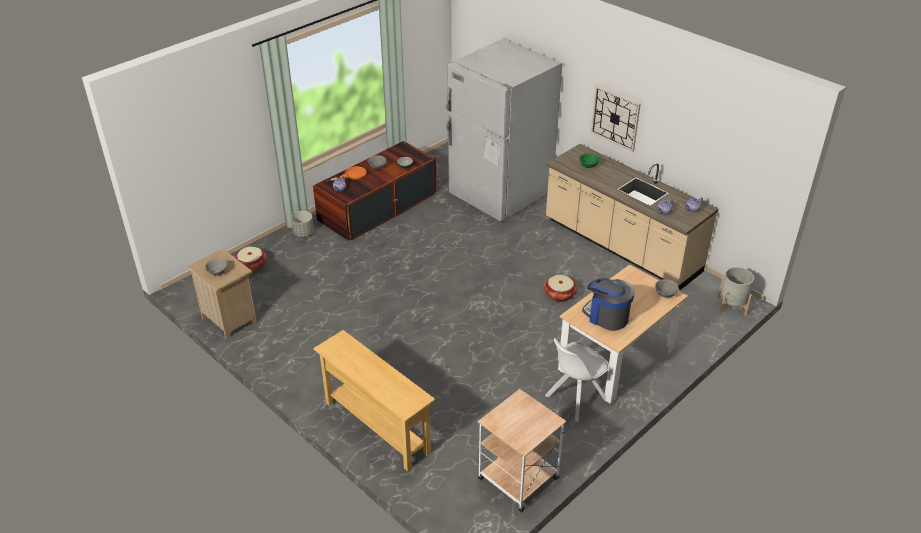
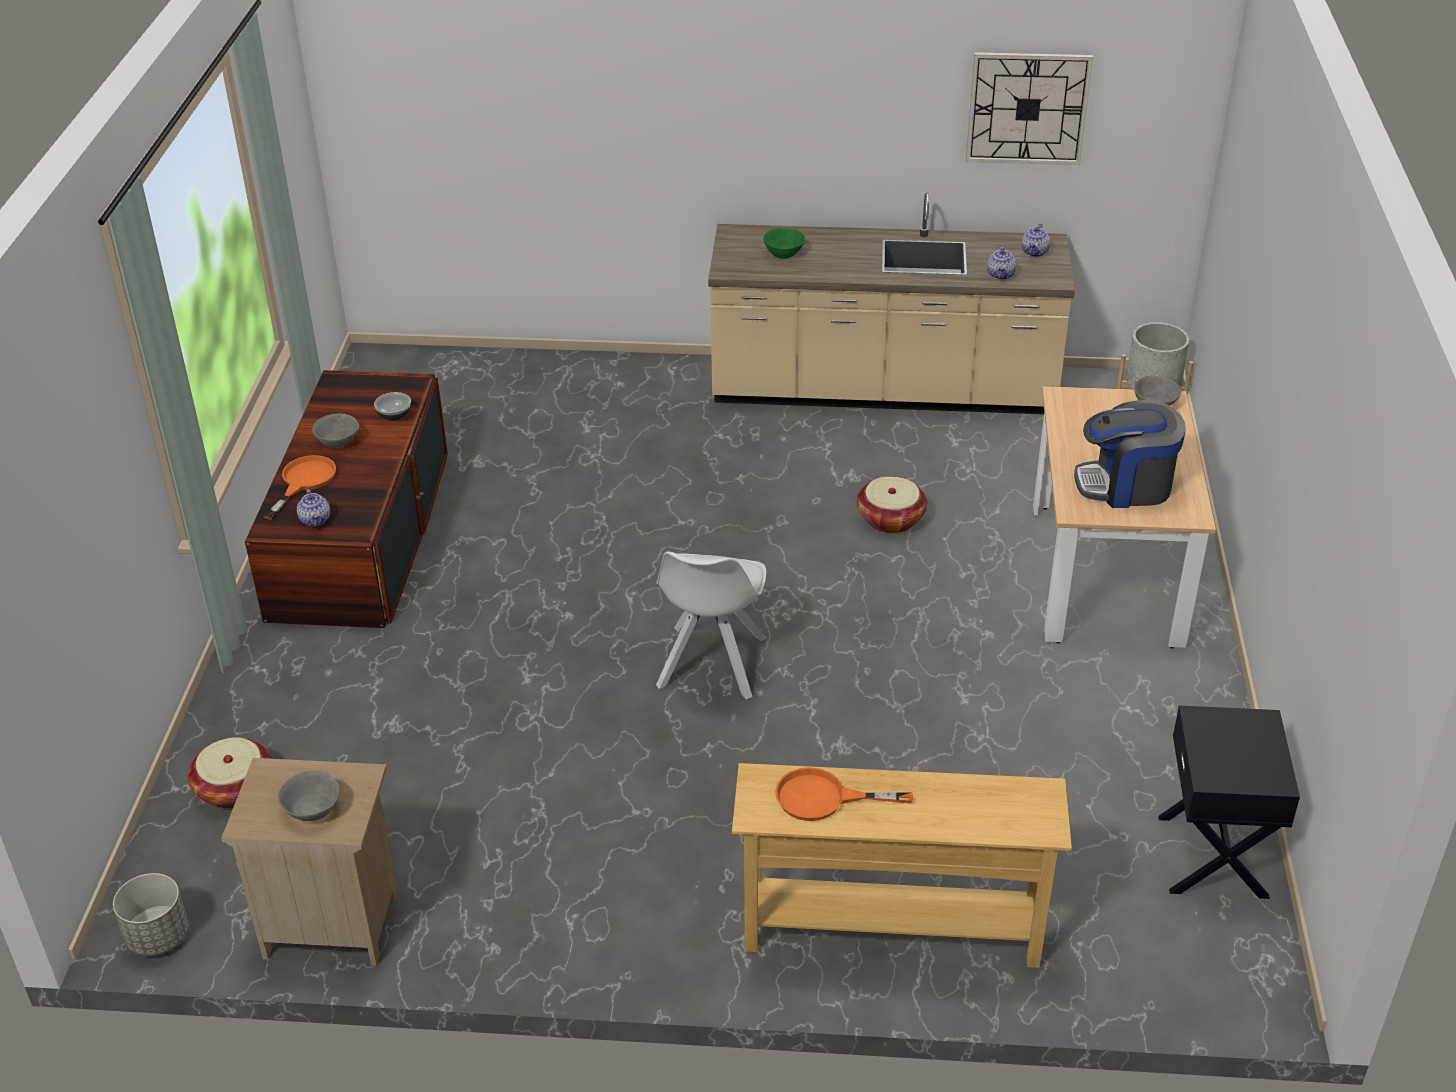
camera: 40 degrees left, 0 degrees up
(303, 233) = (267, 662): grey planter -> grey planter (157, 936)
(352, 356) = (824, 798): none -> orange frying pan
(500, 193) = (570, 398): white fridge -> none
(517, 479) = (1214, 856): beige cart -> black nightstand
(575, 398) = (1127, 671): white chair -> white chair (711, 664)
(615, 118) = (800, 138): wall clock -> wall clock (1027, 108)

